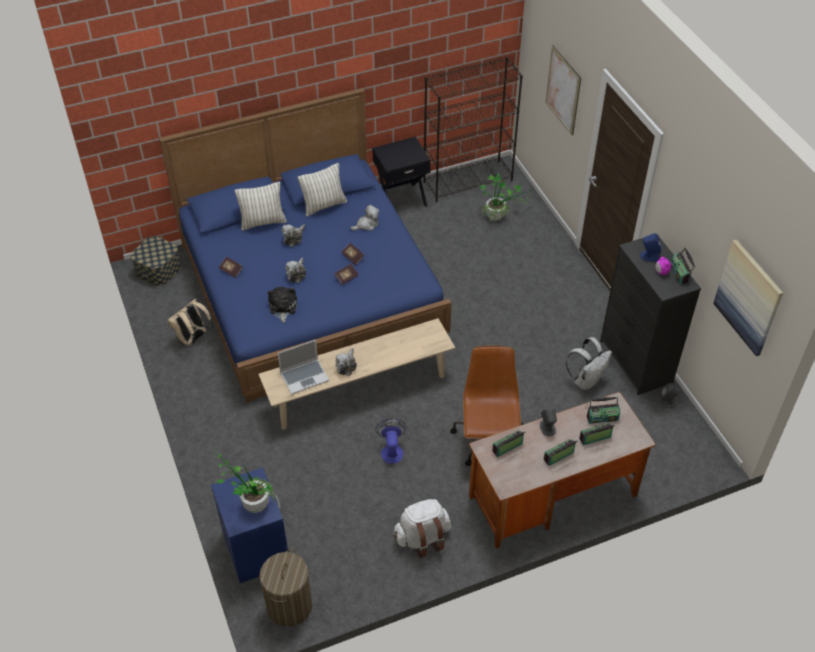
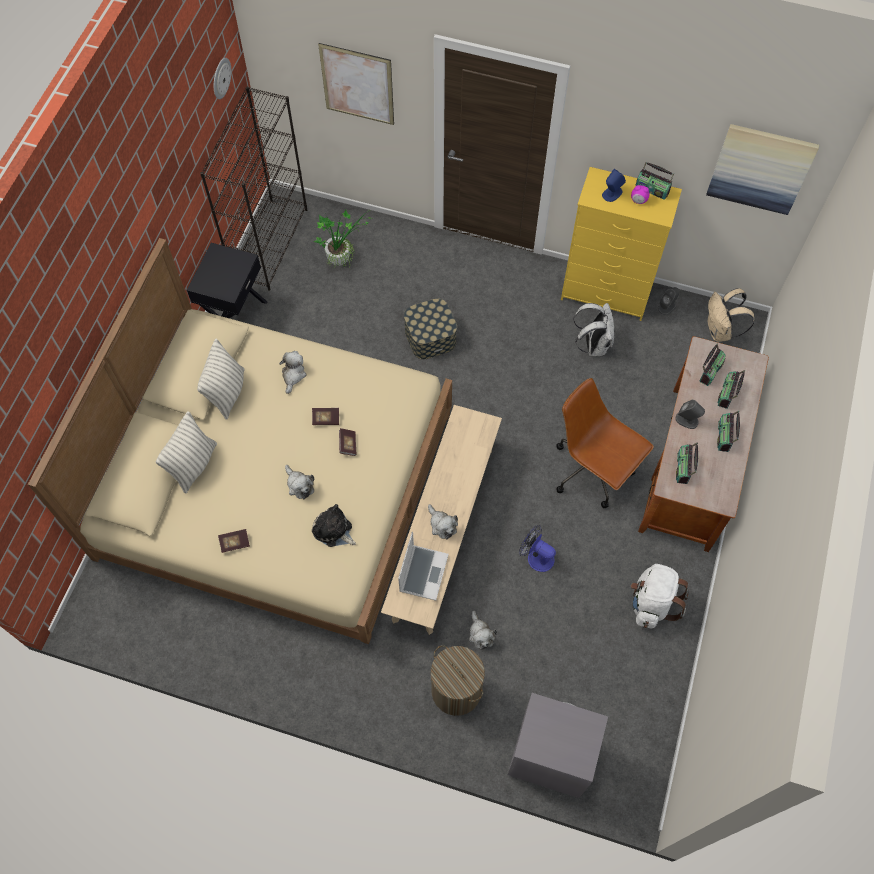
camera: 50 degrees left, 15 degrees up
(158, 270) = (103, 608): storage box -> storage box (430, 337)
(193, 338) = (236, 638): beige backpack -> beige backpack (720, 331)
(251, 503) = (568, 733): potted plant -> none
(256, 548) = (551, 755): blue nightstand -> grey nightstand
(289, 606) = (637, 770): laundry basket -> laundry basket (456, 690)
(293, 238) = (246, 452): plush toy -> plush toy (480, 634)
(310, 290) = (276, 483): blue bed -> beige bed
(485, 33) = (221, 78): none -> wall clock
(636, 362) = (606, 293): black dresser -> yellow dresser

